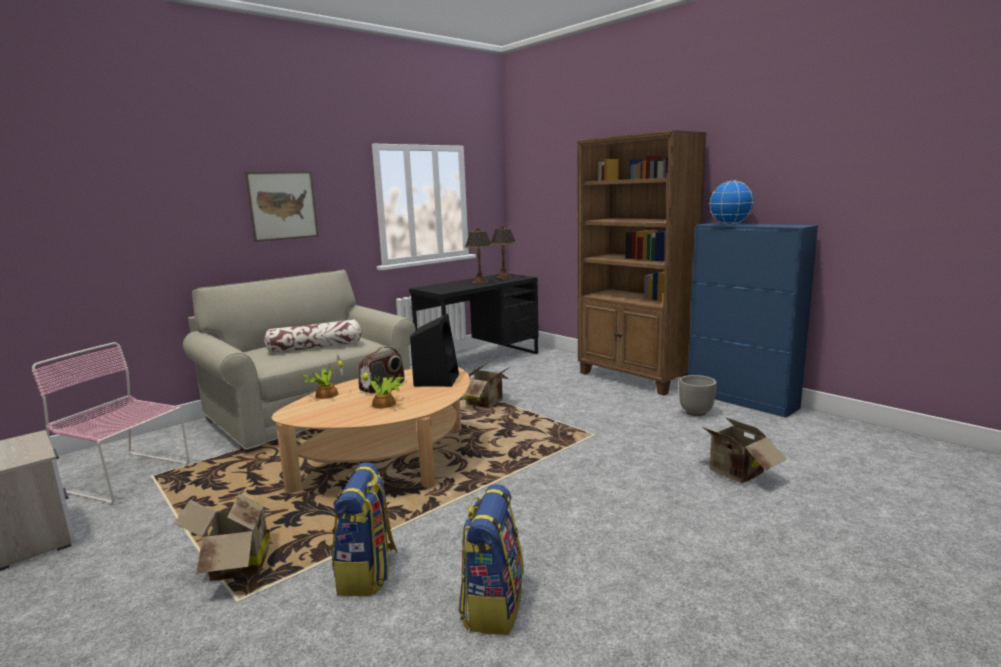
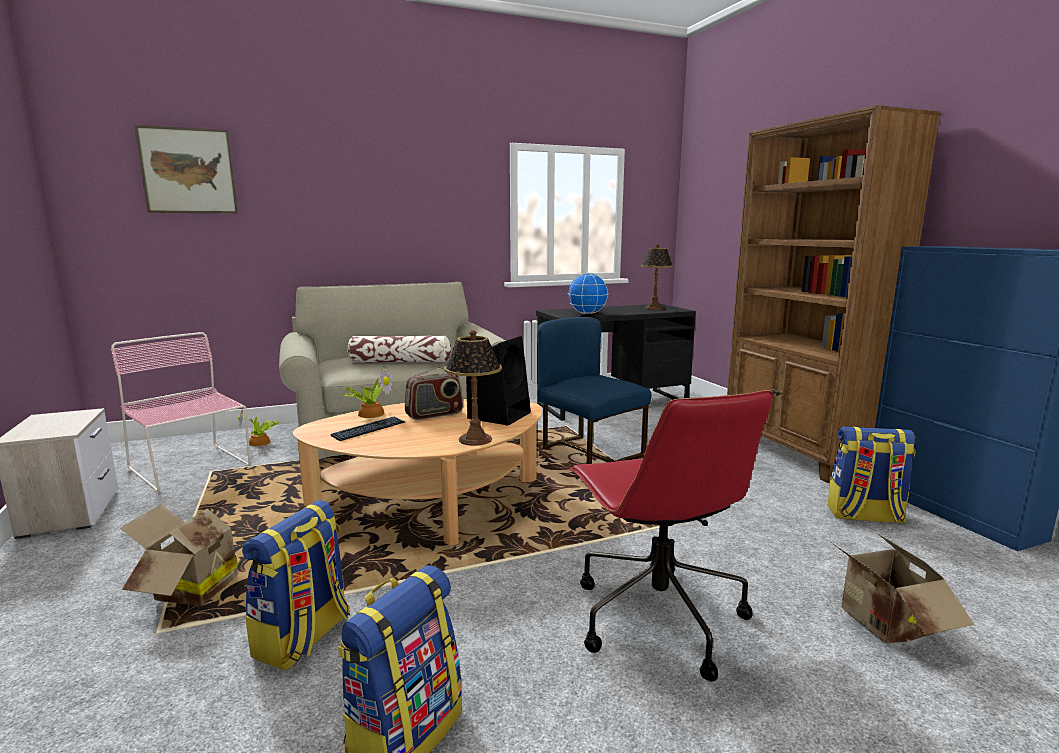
camera: 20 degrees right, 0 degrees up
(283, 205) = (401, 207): picture -> picture (188, 171)
(340, 407) = (369, 429): none -> keyboard
(385, 404) = (417, 434): potted plant -> potted plant (260, 443)
(480, 282) = (620, 310): table lamp -> table lamp (475, 439)
(487, 403) = (588, 454): cardboard box -> blue chair
(605, 500) = (656, 616): none -> red office chair
(695, 413) = (864, 516): planter -> backpack
(730, 224) = (959, 247): globe -> globe (587, 313)

